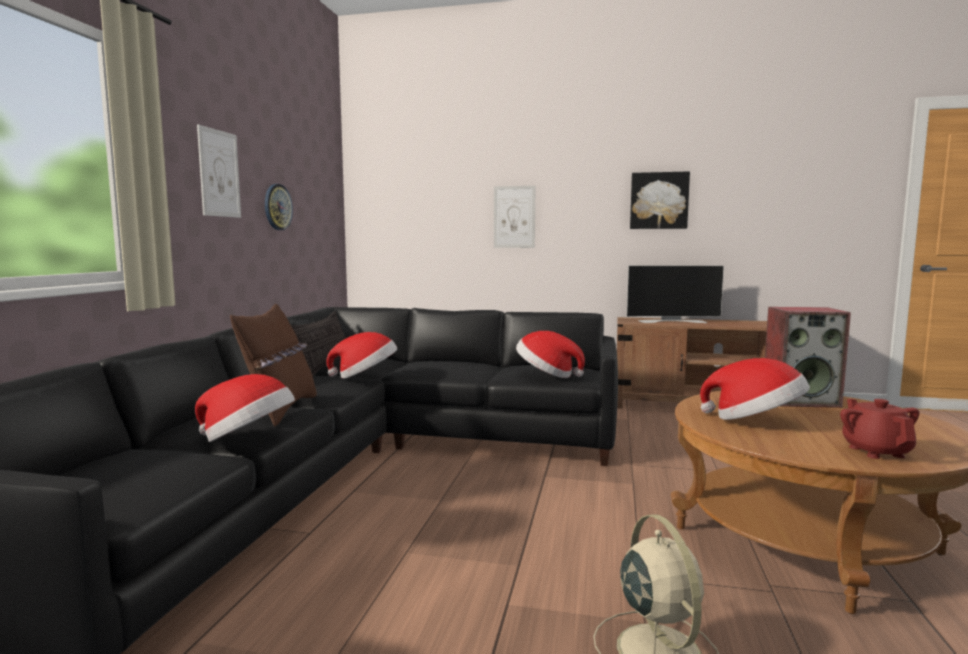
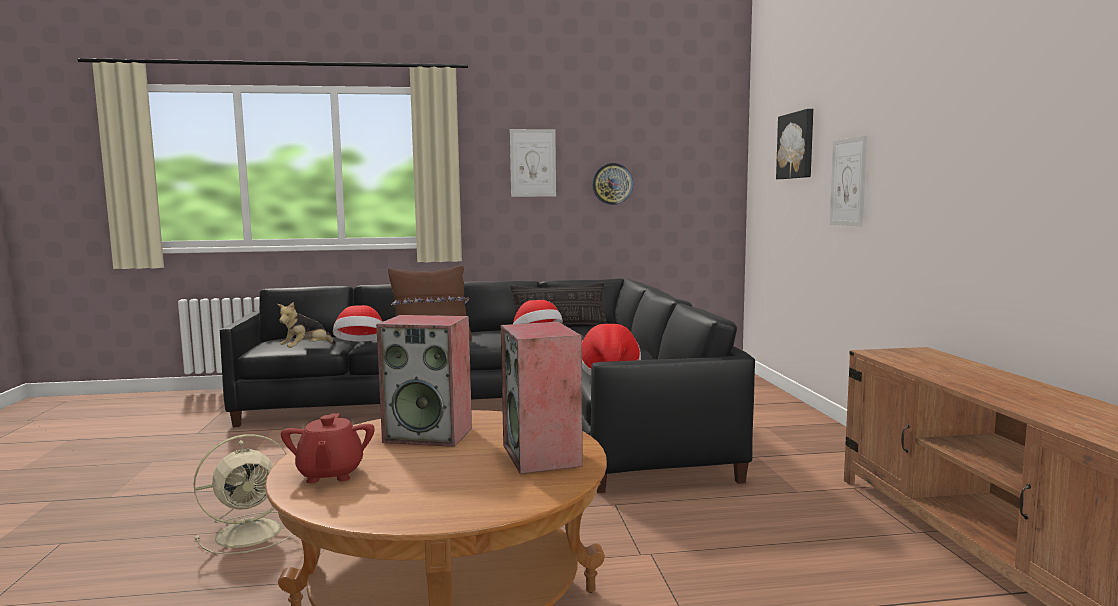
camera: 70 degrees right, 0 degrees up
(200, 473) = (306, 349): none -> plush toy
(659, 200) = (997, 146): picture -> picture (797, 145)
(672, 321) = (951, 367): television -> none
(755, 421) = (430, 435): hat -> speaker
(876, 451) = (330, 474): red teapot -> red teapot turned 105 degrees clockwise

